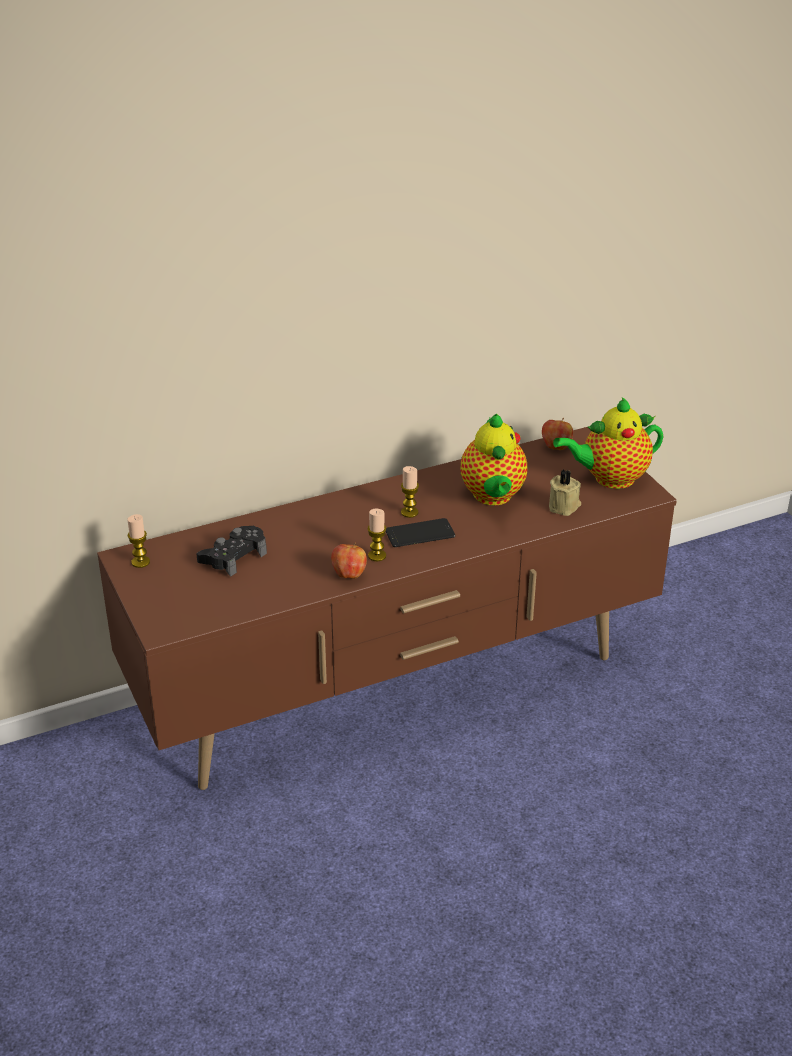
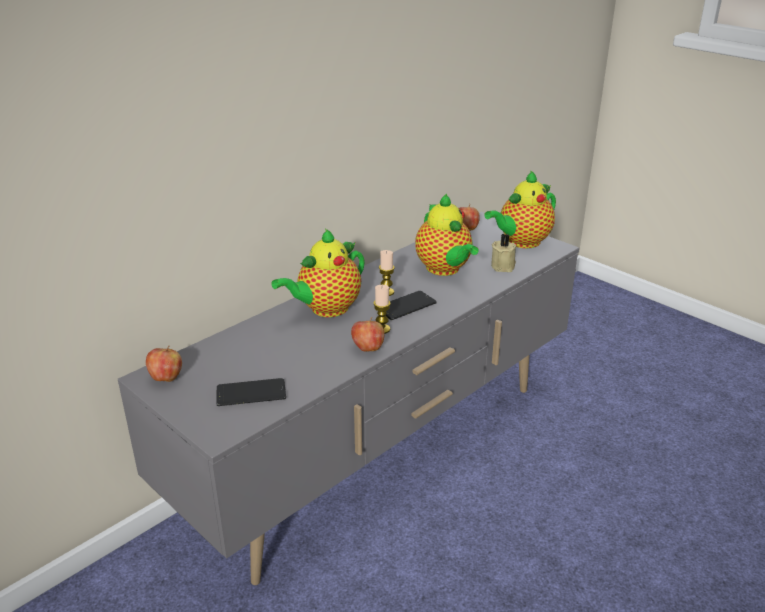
camera: 20 degrees left, 5 degrees down
(140, 562) = (166, 378): candle -> apple
(210, 596) = (251, 393): none -> phone
(233, 556) = (254, 355): black game controller -> none
(333, 519) = (326, 309): none -> teapot
(396, 690) = (382, 453): brown tv stand -> grey tv stand

